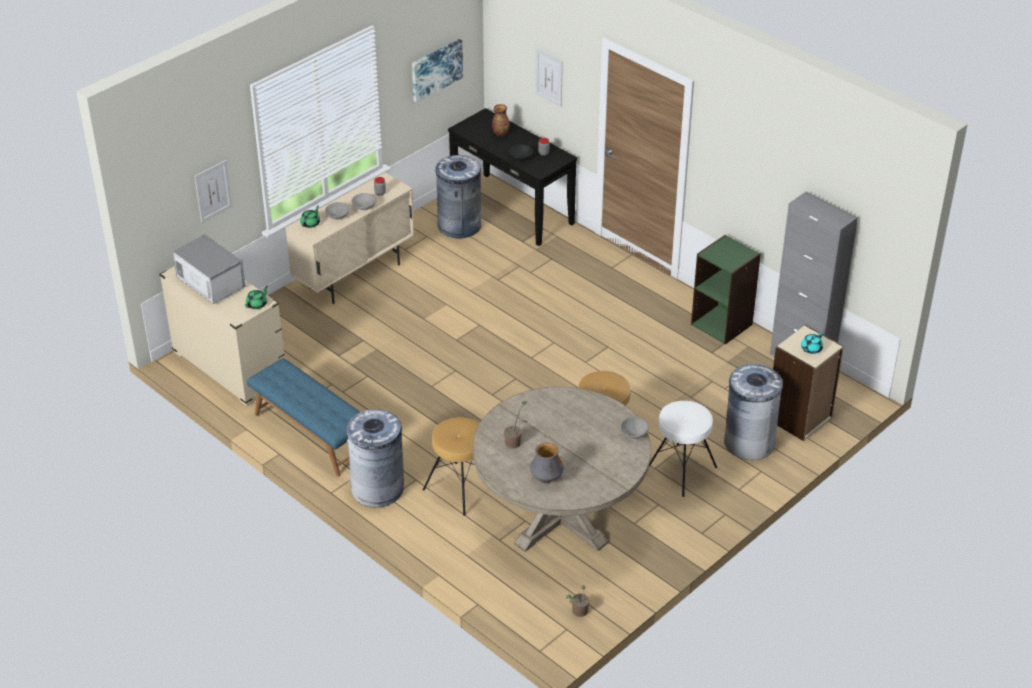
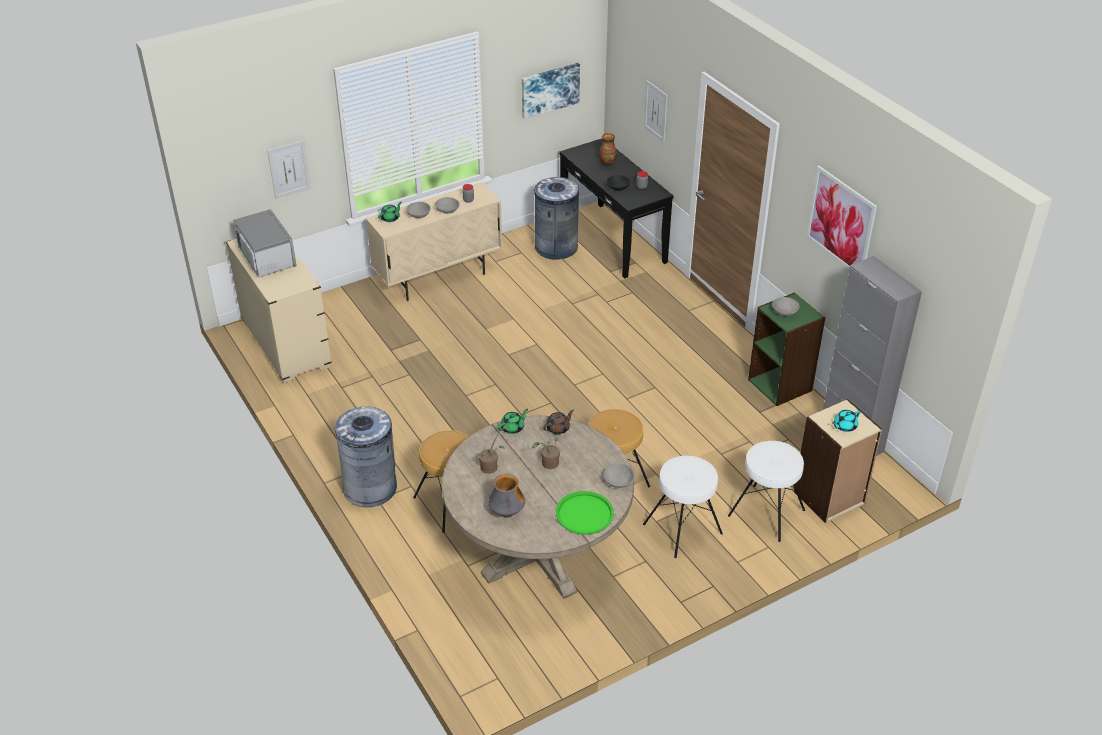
camera: 15 degrees right, 0 degrees up
(257, 304) = (300, 284): green teapot -> green teapot (513, 428)
(311, 434) = (331, 422): blue bench -> none
(560, 396) = (558, 428): none -> brown teapot
(578, 612) = (517, 661): potted plant -> potted plant (548, 464)
(615, 466) = (584, 514): none -> green tray
(722, 255) = (784, 312): none -> grey bowl
(749, 442) = (766, 513): grey trash can -> white stool
(768, 164) = (841, 221): none -> picture

